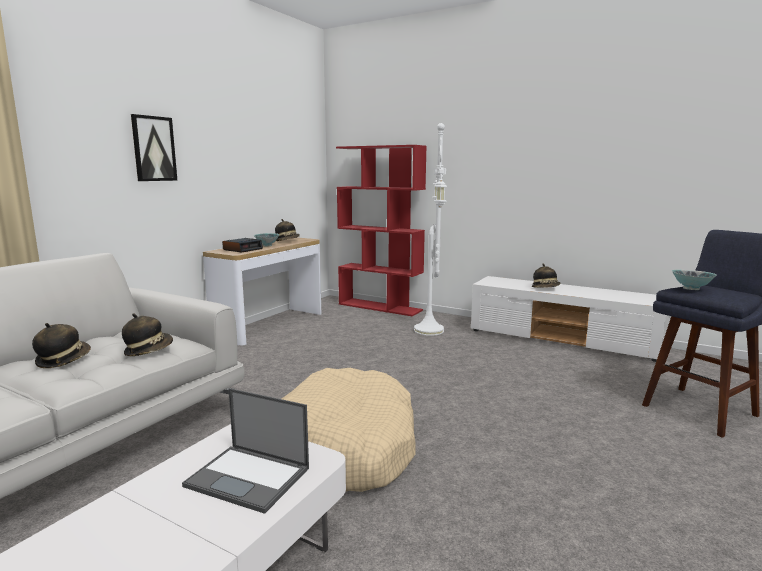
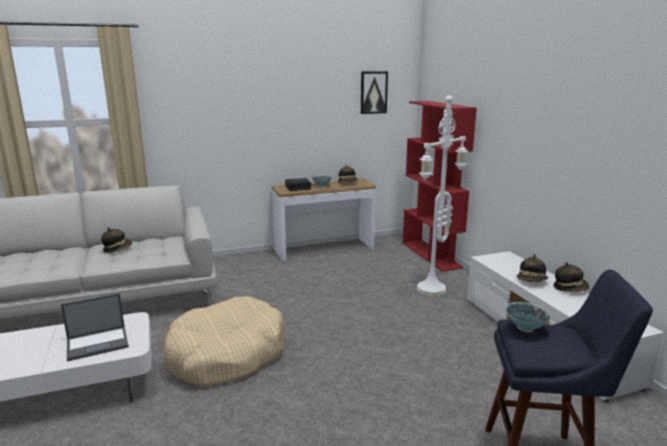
camera: 40 degrees right, 5 degrees up
(149, 350) = (154, 254): hat -> hat (570, 288)
(154, 149) = (234, 111): picture -> picture (373, 92)
(249, 477) = (98, 343): laptop -> laptop turned 90 degrees counterclockwise

